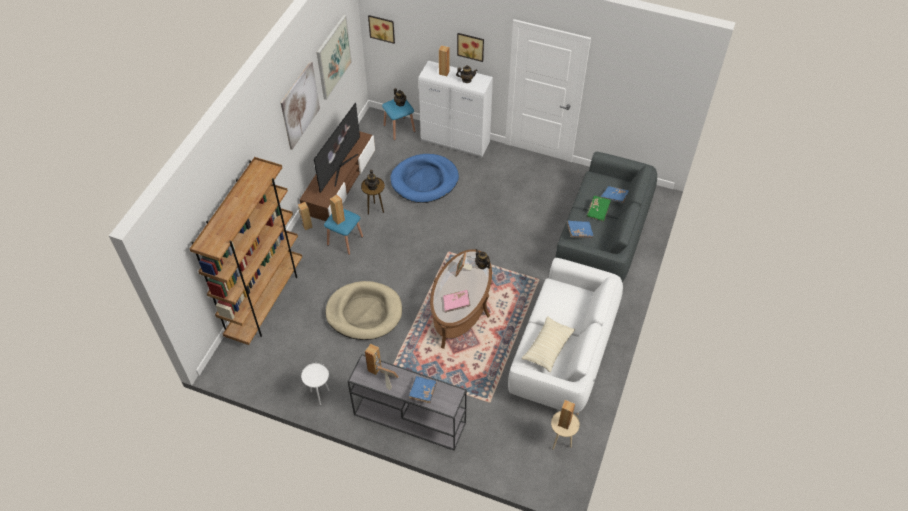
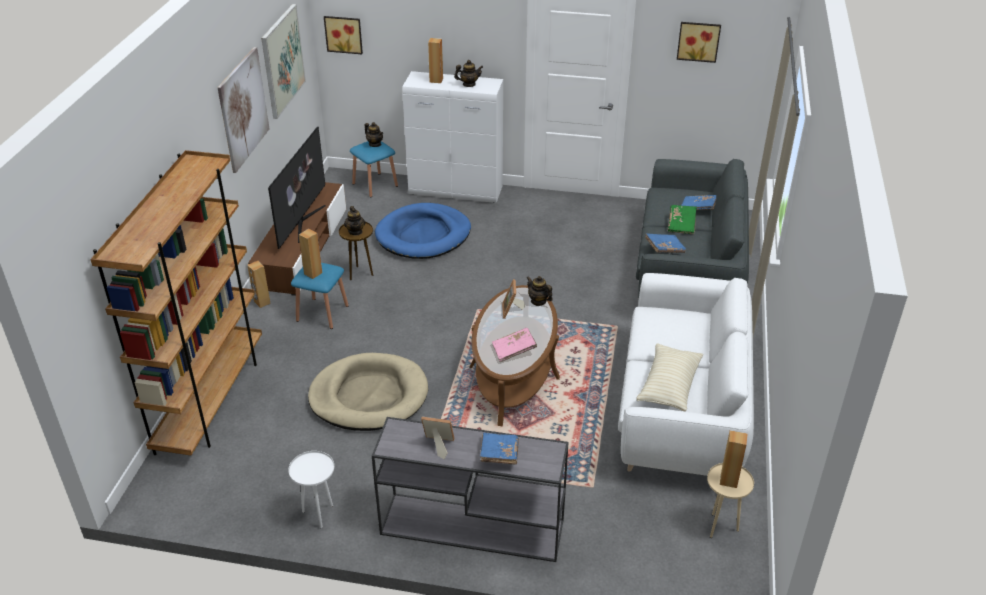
camera: 10 degrees left, 15 degrees down
(374, 369) = (413, 433): brown speaker -> none
(471, 46) = (470, 37): picture -> picture (698, 41)

